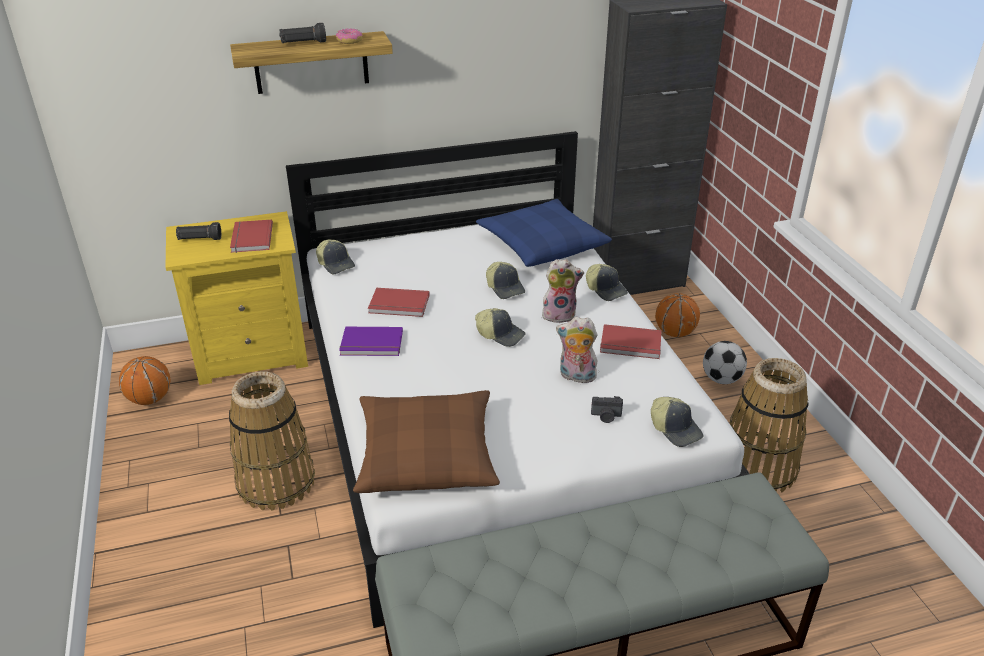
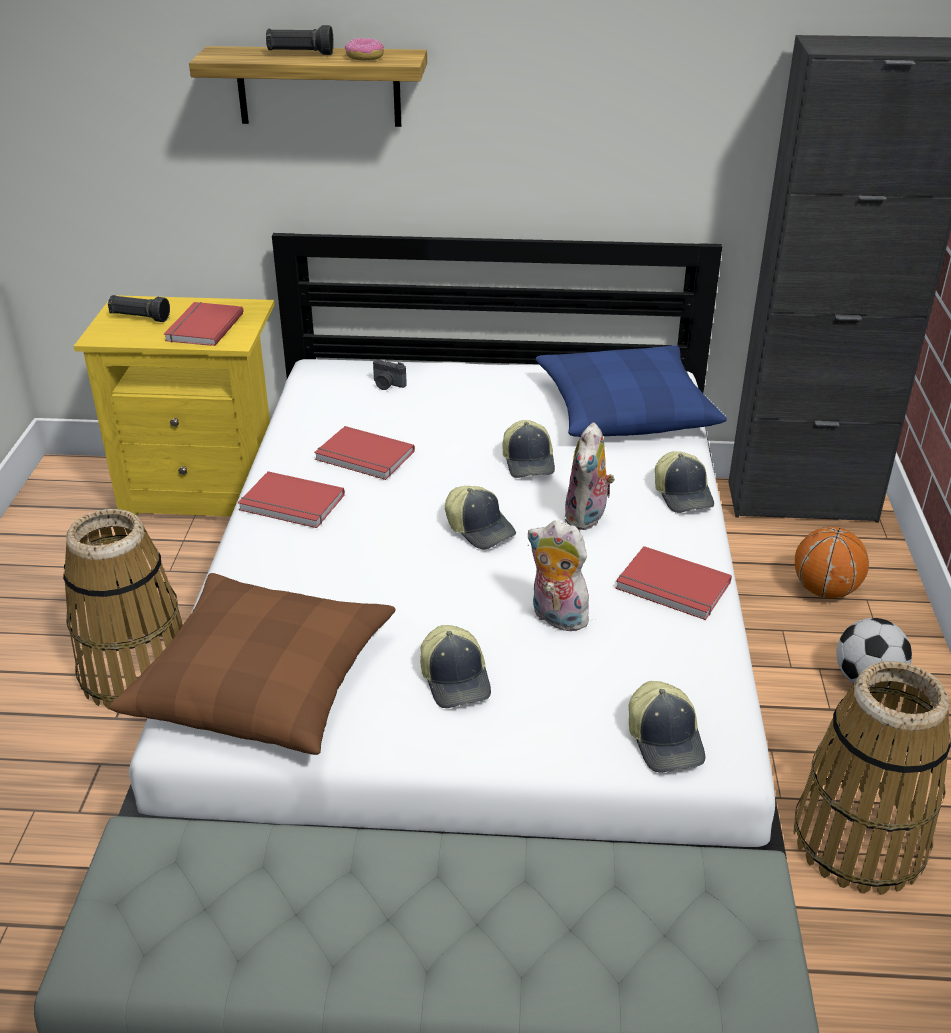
camera: 20 degrees right, 0 degrees up
(150, 399) = (51, 523): basketball -> none
(336, 264) = (317, 385): cap -> cap (456, 679)
(372, 344) = (291, 504): purple book -> red book
(559, 314) = (587, 518): plush toy -> plush toy turned 90 degrees clockwise
(606, 416) = (565, 691): camera -> camera (387, 385)

